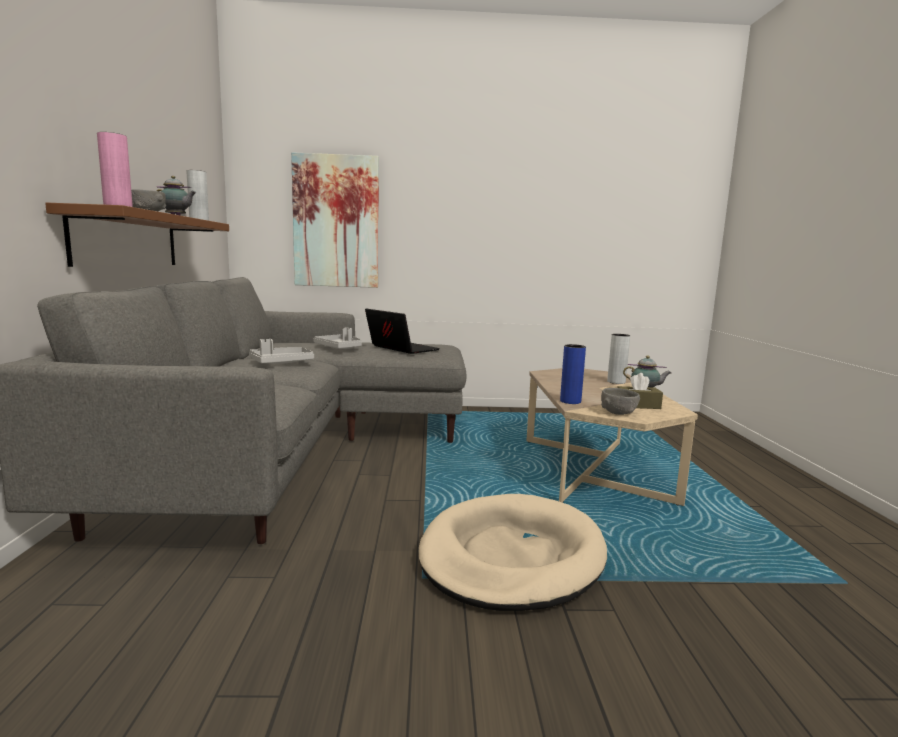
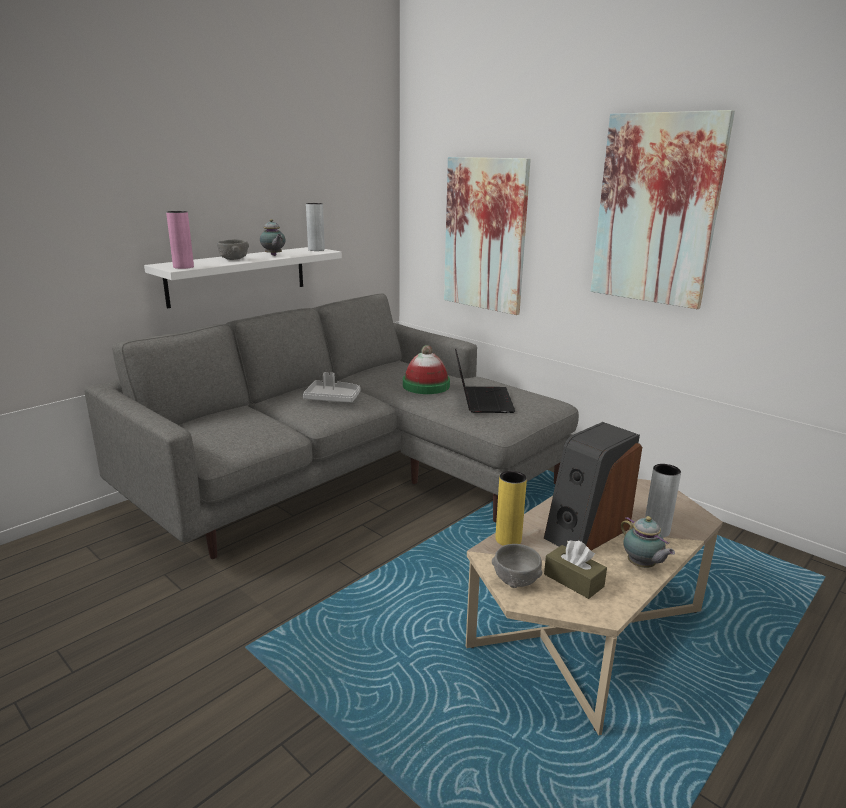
camera: 45 degrees right, 10 degrees up
(127, 240) = (238, 275): brown shelf -> white shelf
(339, 348) = (426, 386): grey tray -> hat
(488, 195) = (656, 210): none -> picture
(511, 556) = (330, 671): beige dog bed -> none
(570, 401) = (508, 539): blue vase -> yellow vase
(593, 389) = (586, 532): none -> speaker

